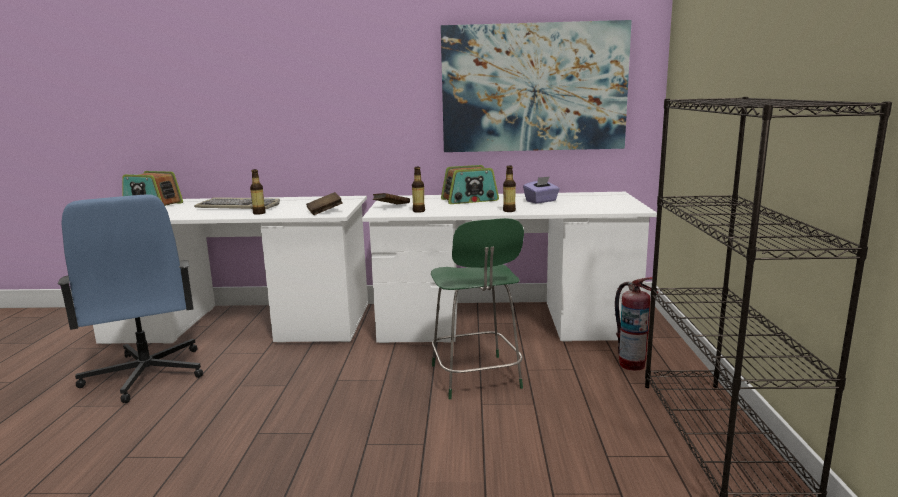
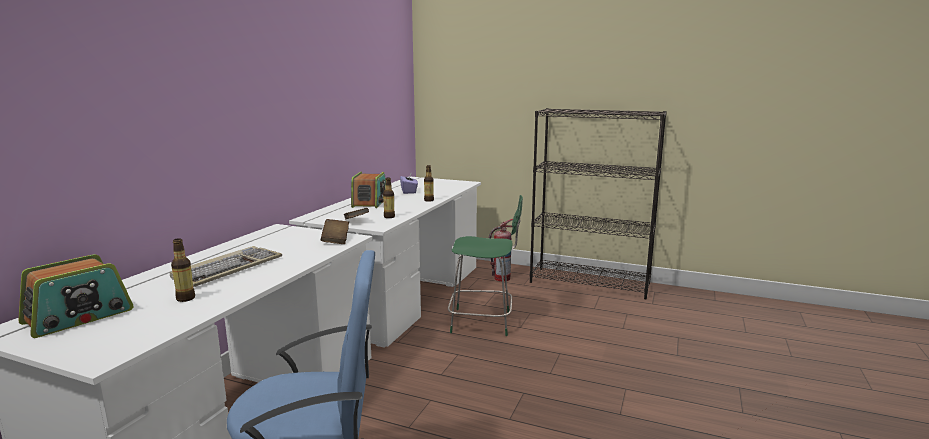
camera: 70 degrees left, 0 degrees up
(259, 213) = (290, 262): bottle -> bottle (185, 298)
(534, 88) = (365, 103): picture -> none

